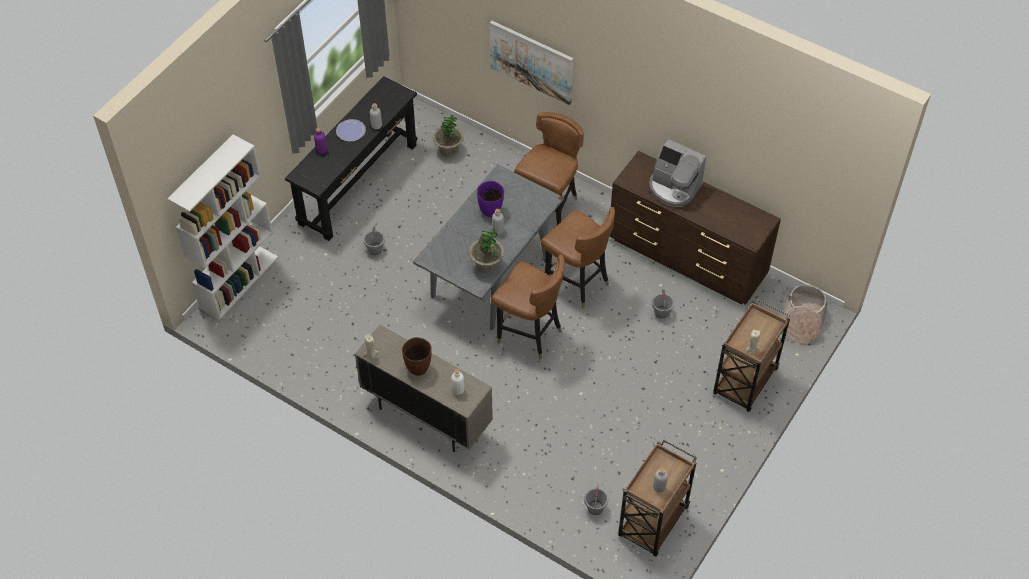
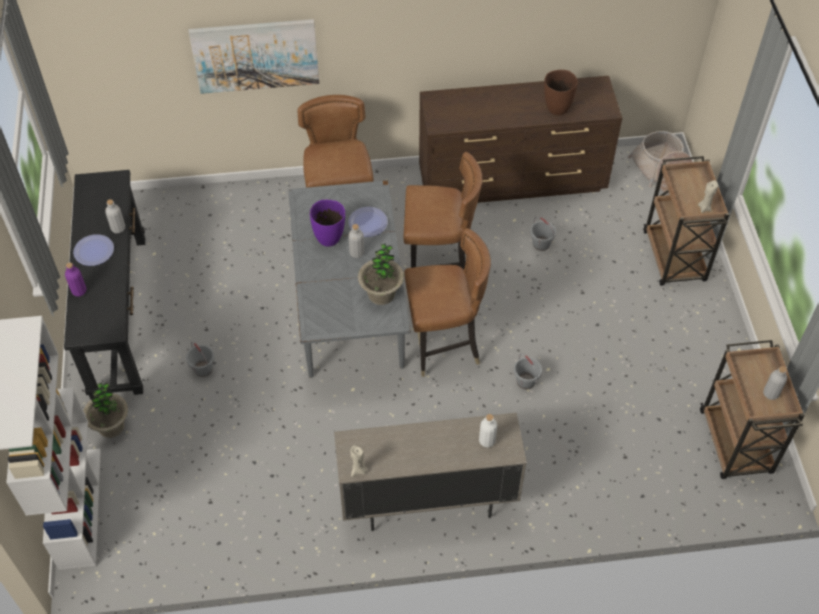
camera: 40 degrees left, 0 degrees up
(418, 368) = (422, 448): brown vase -> brown vase (557, 108)
(448, 150) = (184, 222): potted plant -> potted plant (111, 426)
(523, 216) = (368, 222): none -> plate
(595, 507) = (673, 469): grey bucket -> grey bucket (525, 381)
(674, 187) = (489, 105): coffee machine -> none

